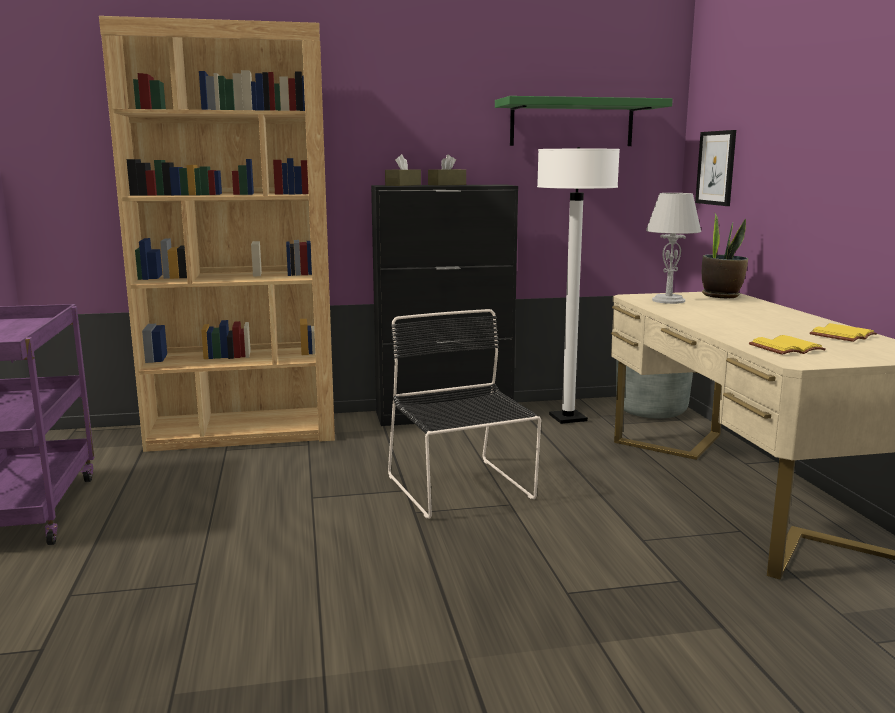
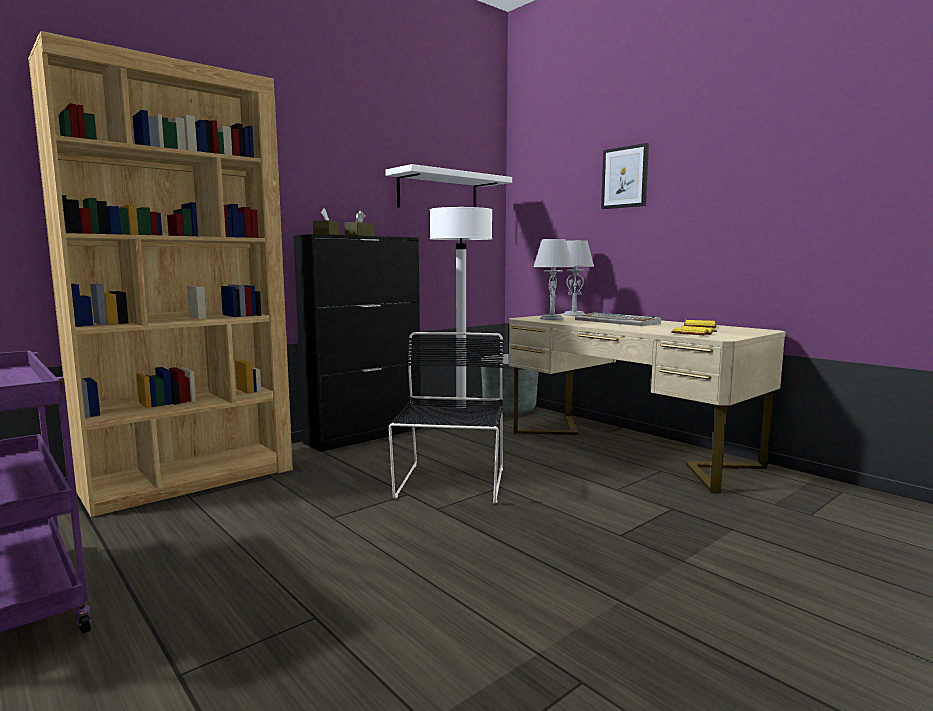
camera: 30 degrees left, 5 degrees down
(461, 489) = (450, 484): black chair -> black chair turned 60 degrees clockwise
(572, 123) = (438, 193): green shelf -> white shelf
(716, 168) = (542, 228): picture -> picture (624, 177)
(721, 295) = (573, 315): potted plant -> grey table lamp
(744, 314) = (617, 321): none -> keyboard

